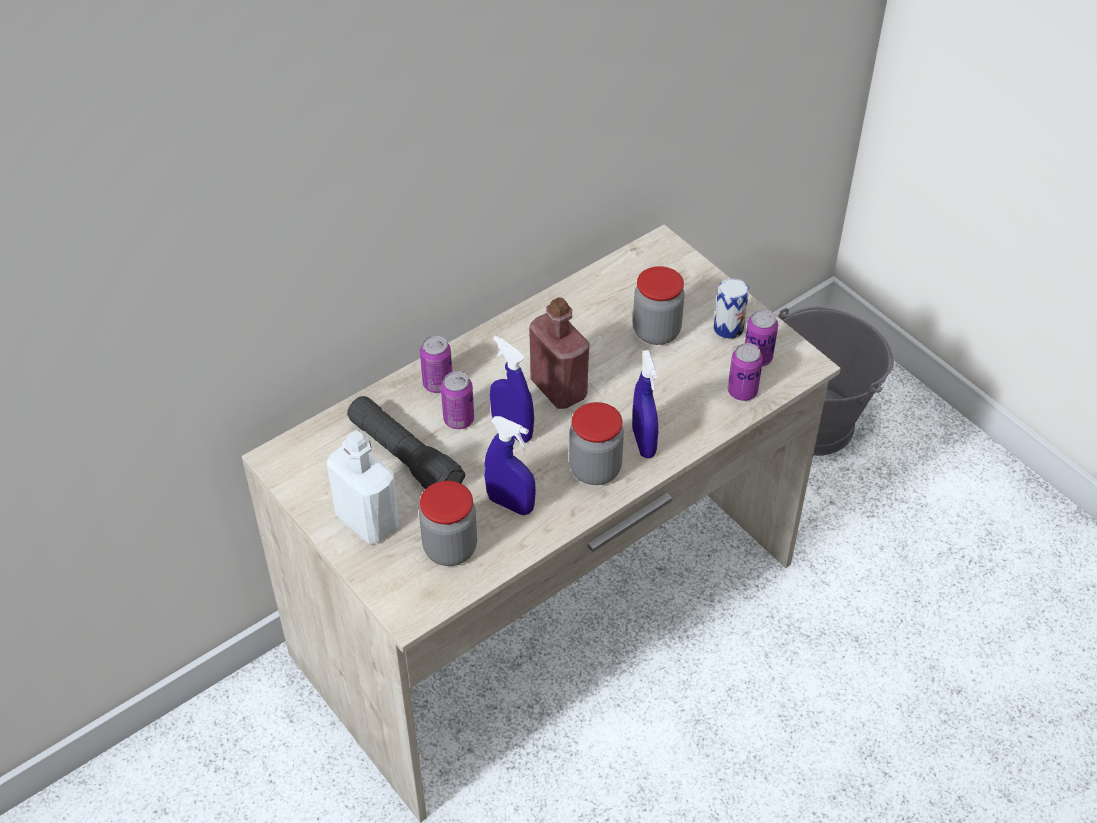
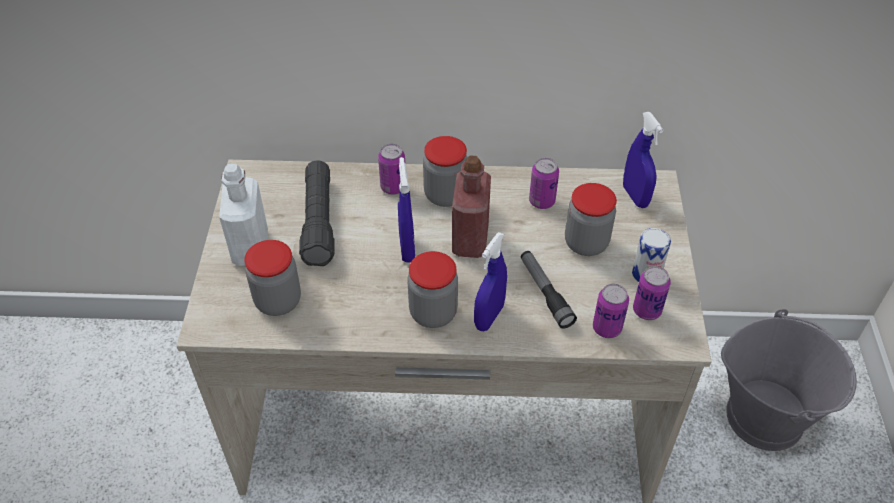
camera: 40 degrees right, 0 degrees up
(458, 419) = (380, 219): can -> can (542, 201)
(493, 362) = (445, 195): none -> jar
(510, 504) = (349, 298): blue spray bottle -> blue spray bottle (635, 196)
(667, 394) = (545, 293): none -> flashlight

